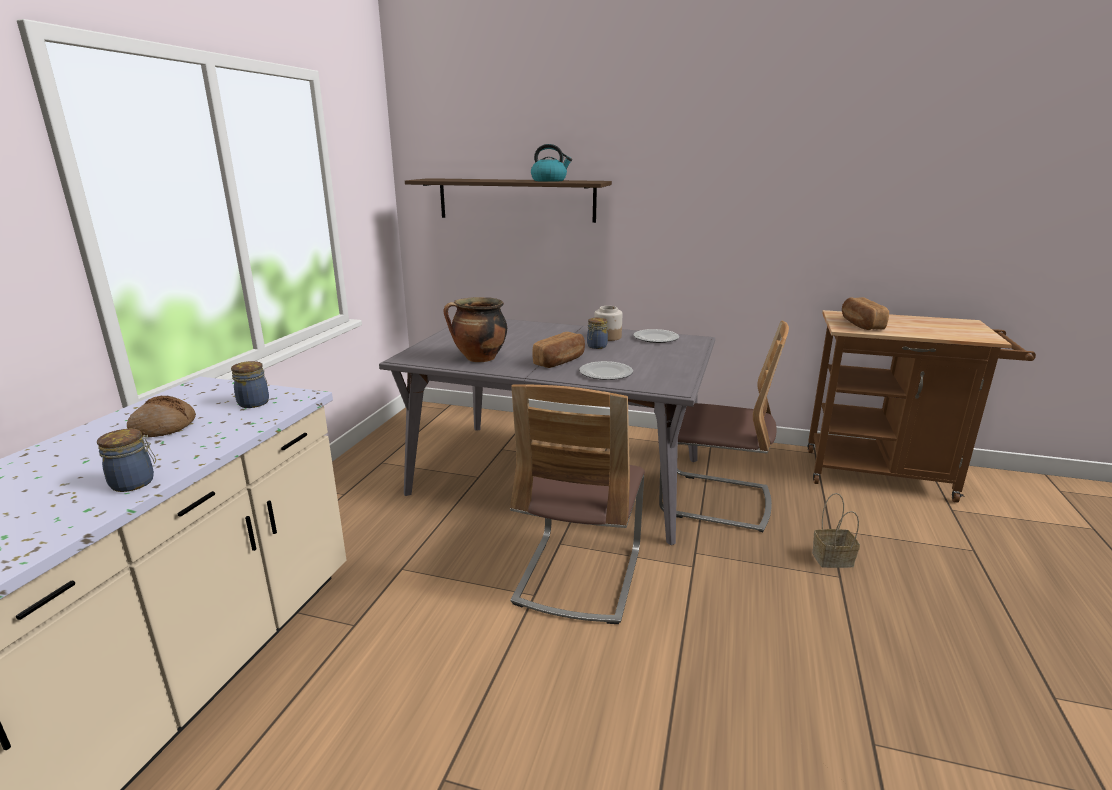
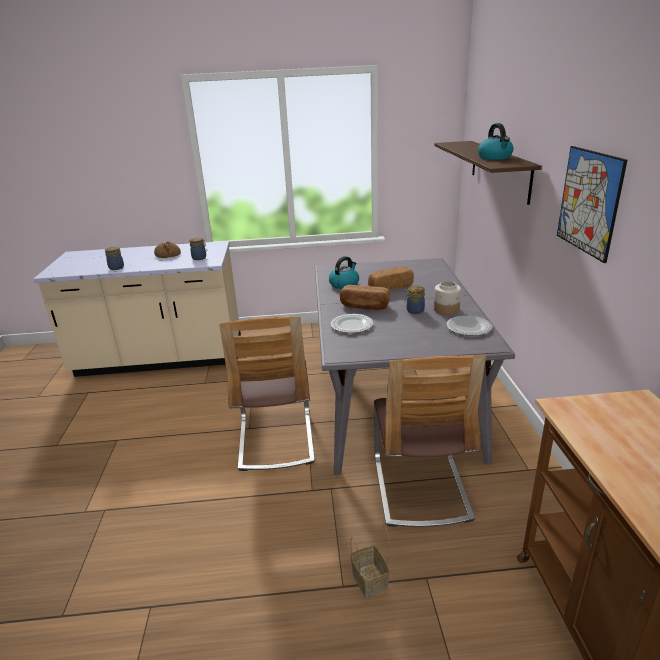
camera: 70 degrees right, 5 degrees up
(479, 359) = (344, 284): cooking pot -> kettle
(579, 575) = (276, 440): chair -> chair turned 90 degrees counterclockwise
(702, 198) = (589, 202): none -> picture
(860, 324) = (601, 418): bread -> bread (390, 287)

